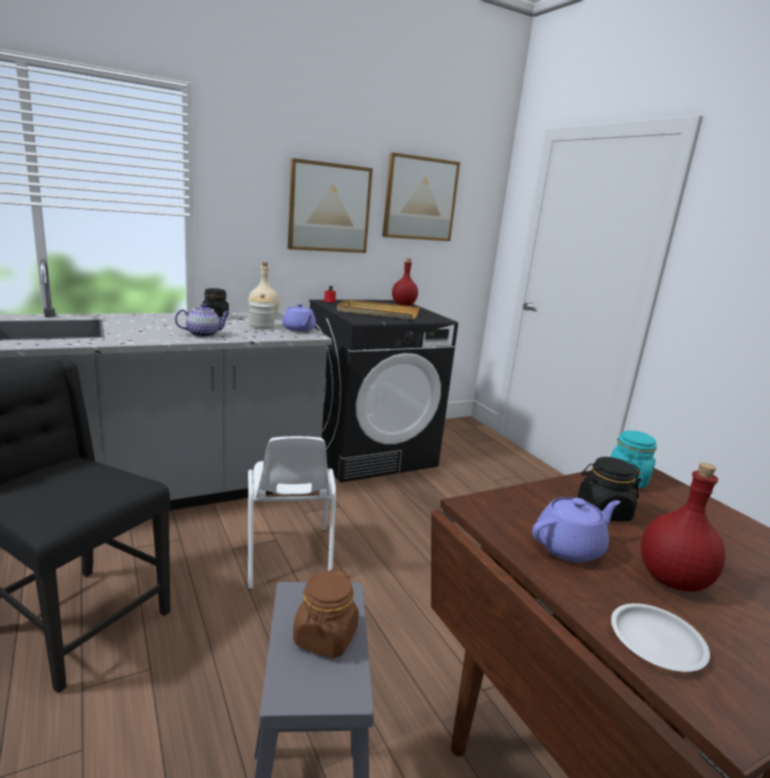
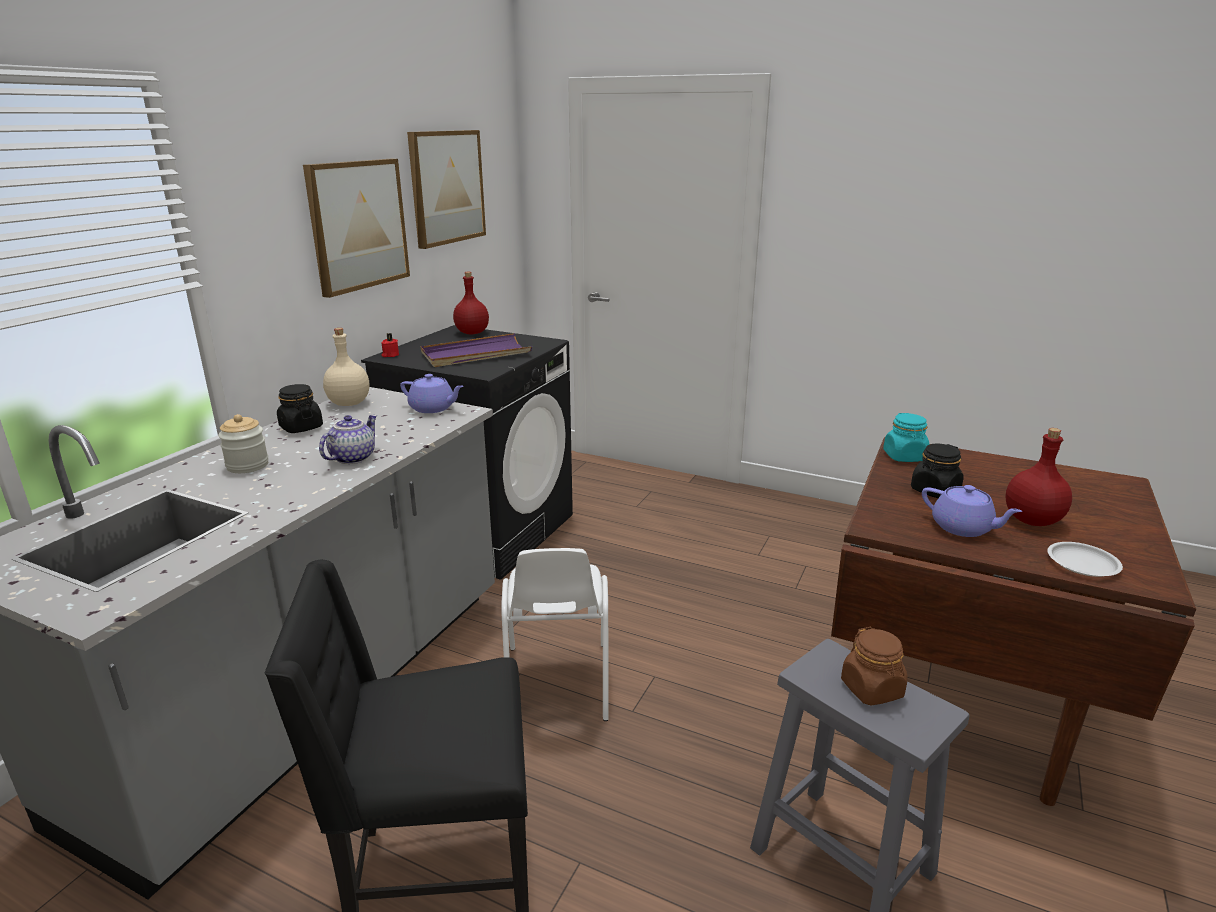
camera: 35 degrees left, 5 degrees up
(261, 326) = (385, 420): jar -> jar (247, 465)
(287, 557) = (557, 684): white chair -> white chair turned 45 degrees clockwise
(377, 313) = (475, 354): beige tray -> purple tray
(570, 547) = (963, 528): purple teapot -> purple teapot turned 105 degrees clockwise

